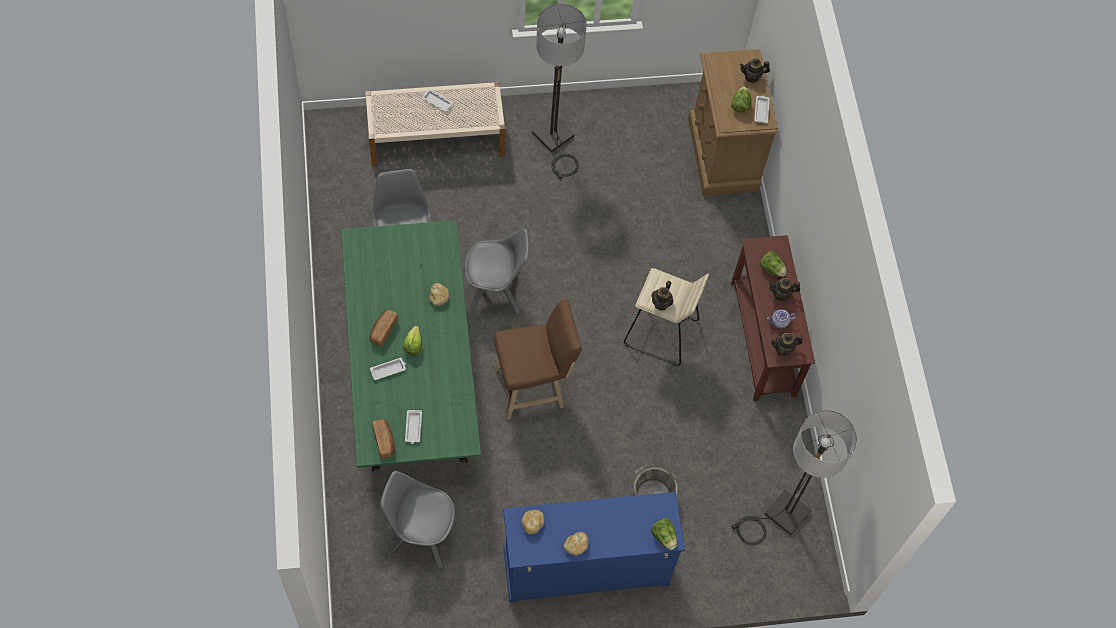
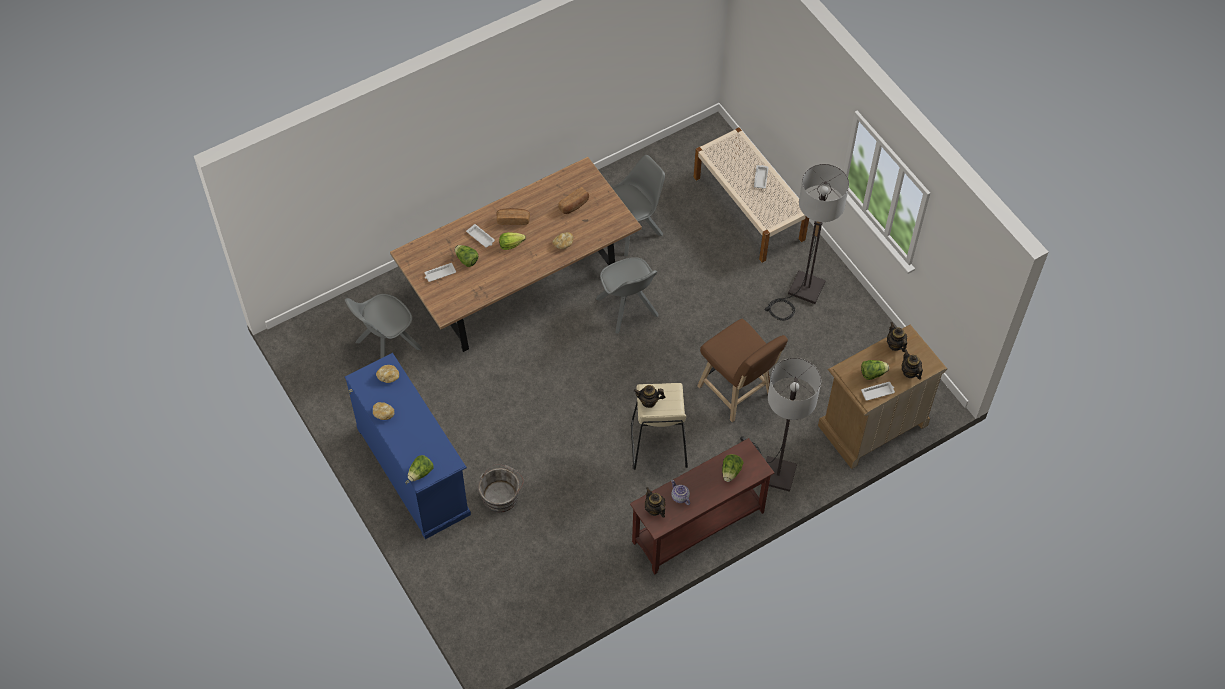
camera: 70 degrees right, 5 degrees down
(384, 441) = (419, 260): bread -> bread (574, 205)
(409, 395) = (466, 260): none -> lettuce
(411, 375) = (519, 283): green dining table -> brown dining table
(421, 533) = (386, 346): grey chair -> grey chair turned 120 degrees counterclockwise
(533, 387) = (554, 370): brown stool -> brown stool (737, 393)
(776, 518) = (527, 600): floor lamp -> floor lamp (768, 468)
(781, 294) = (709, 488): teapot -> teapot (895, 345)

